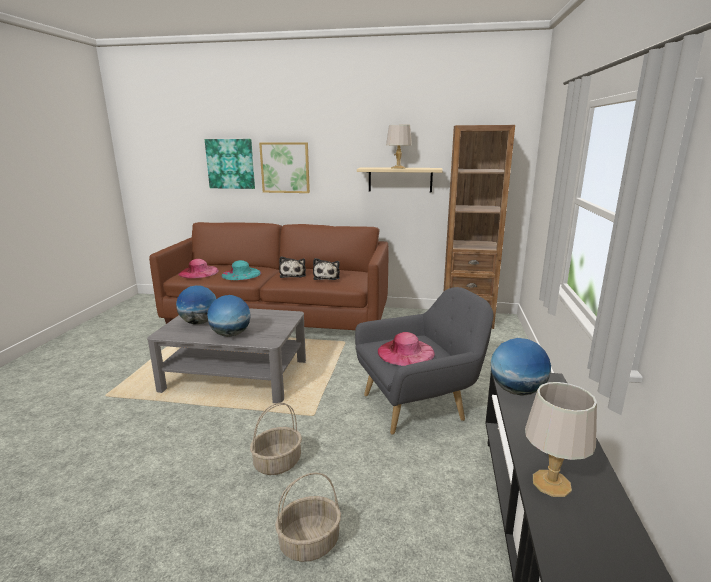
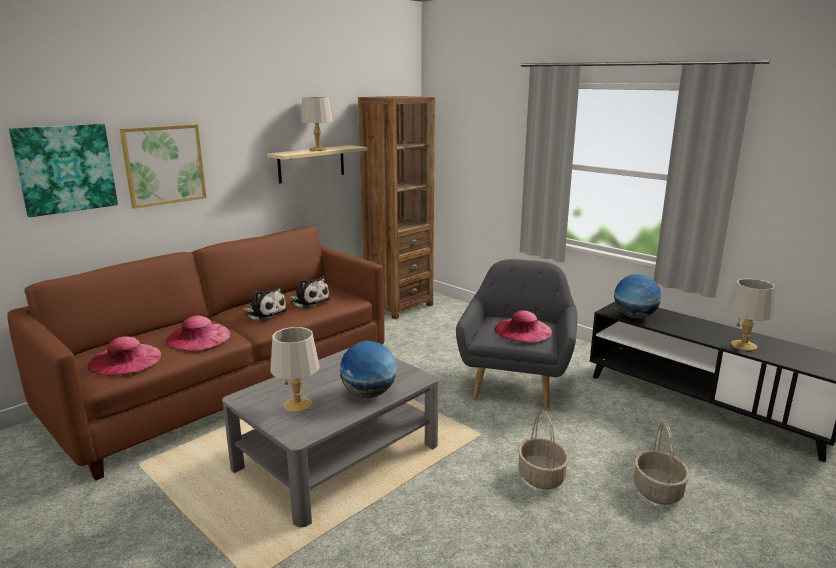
camera: 55 degrees left, 0 degrees up
(199, 323) = (298, 405): globe -> grey table lamp
(241, 274) = (198, 337): turquoise hat -> pink hat

